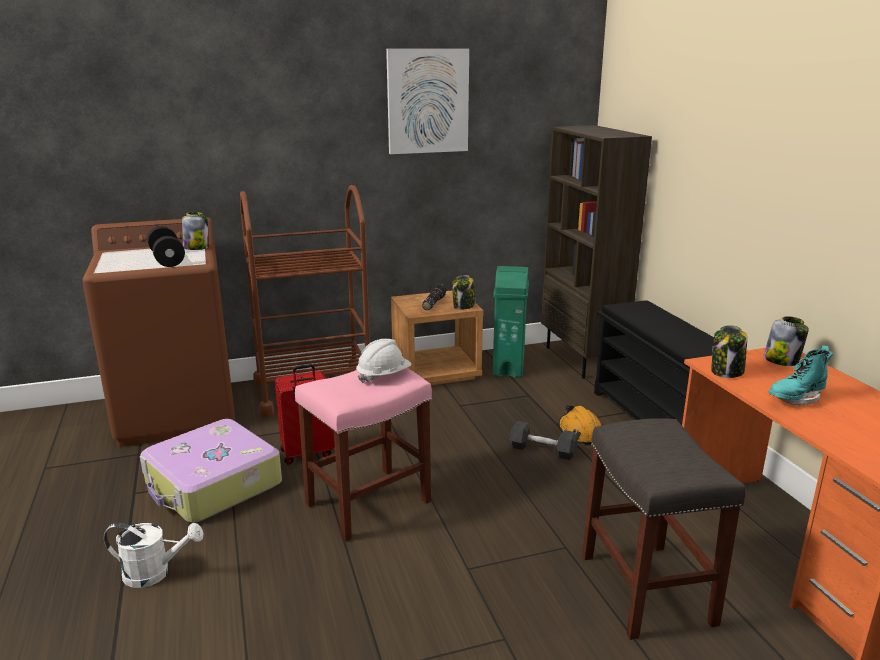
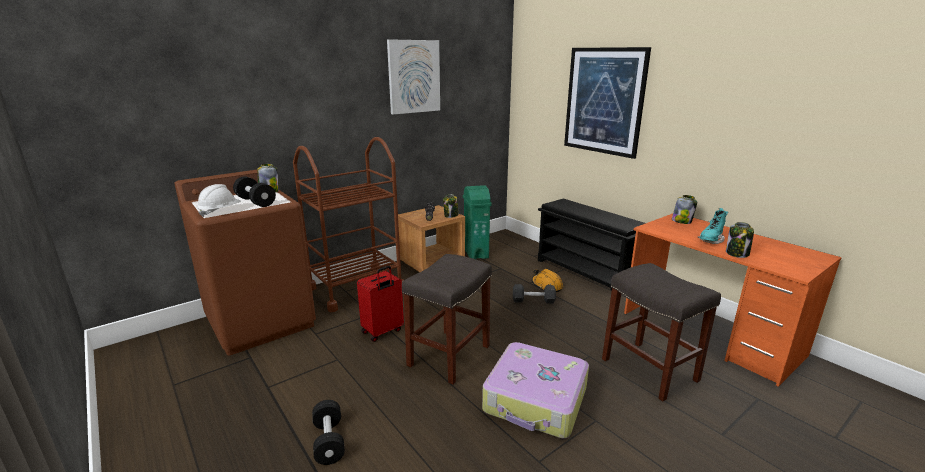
camera: 20 degrees left, 0 degrees up
(155, 573) = (329, 441): white watering can -> black dumbbell
(213, 485) = (328, 367): suitcase -> suitcase (536, 400)
(369, 501) = (449, 355): pink stool -> grey stool
(383, 376) = (458, 265): white hard hat -> white hard hat (220, 211)
(582, 360) = (516, 242): brown bookcase -> none
(707, 149) = (604, 101): none -> picture
(727, 372) = (662, 231): jar -> jar (737, 253)

